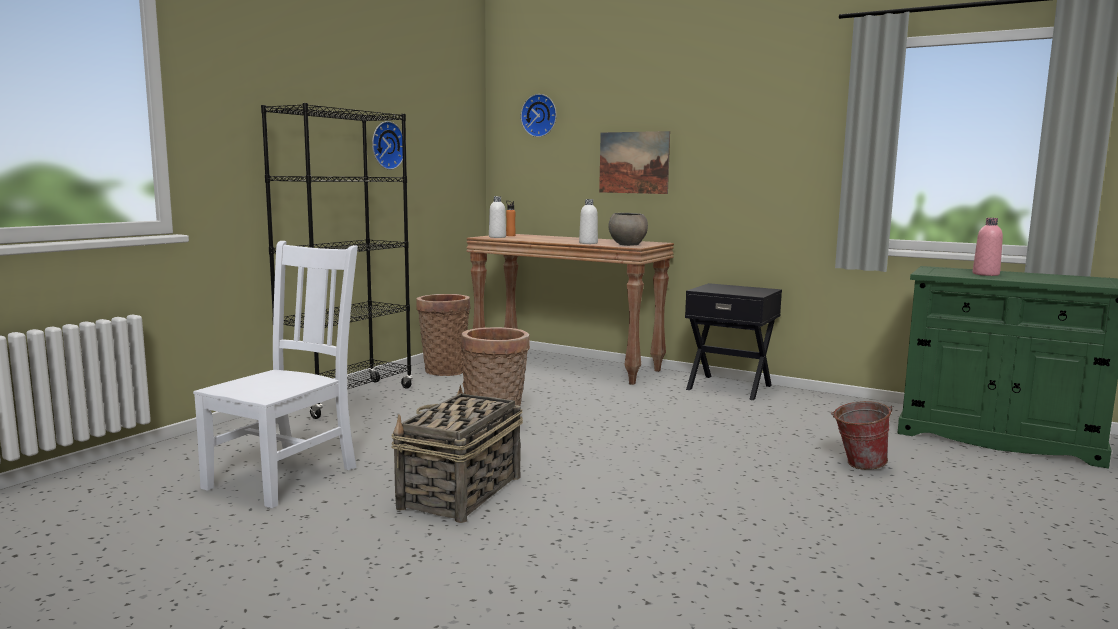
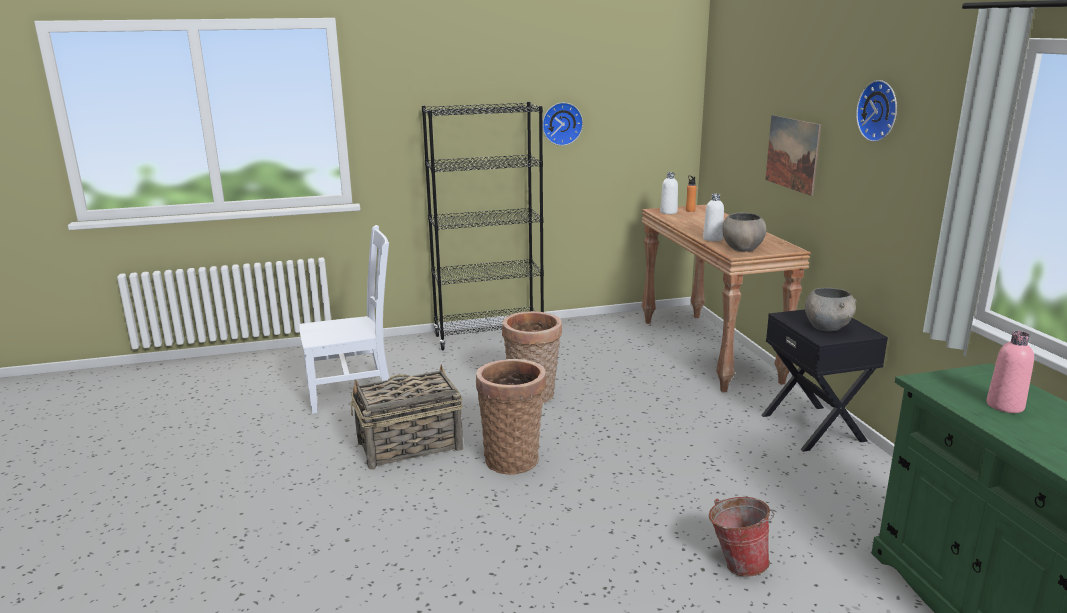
camera: 45 degrees right, 10 degrees up
(444, 370) = (600, 327): basket -> basket (512, 458)
(540, 115) = (735, 87): wall clock -> wall clock (880, 111)
(740, 290) = (827, 327): none -> grey bowl

